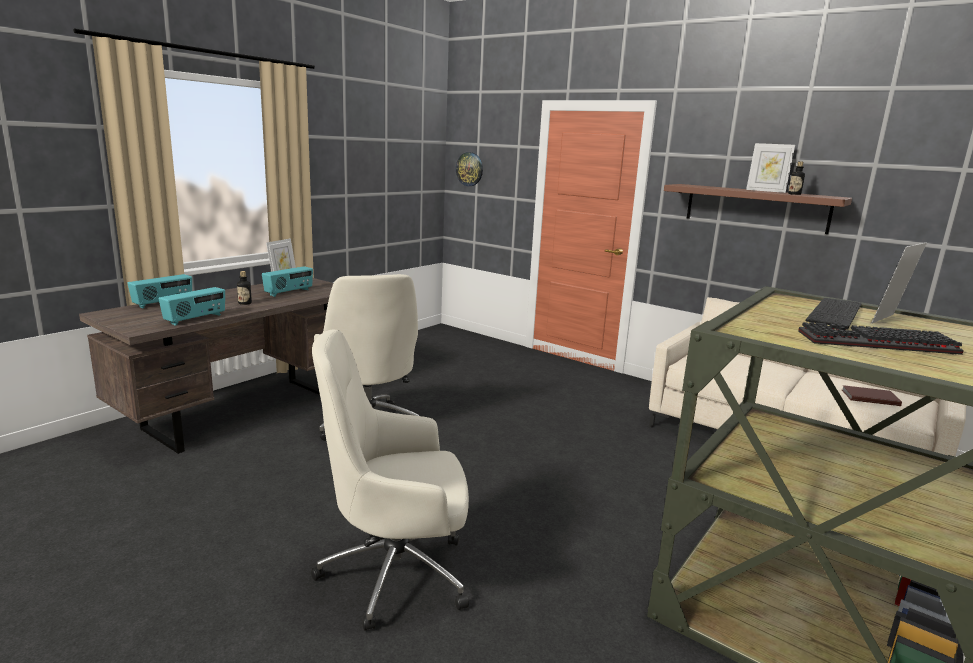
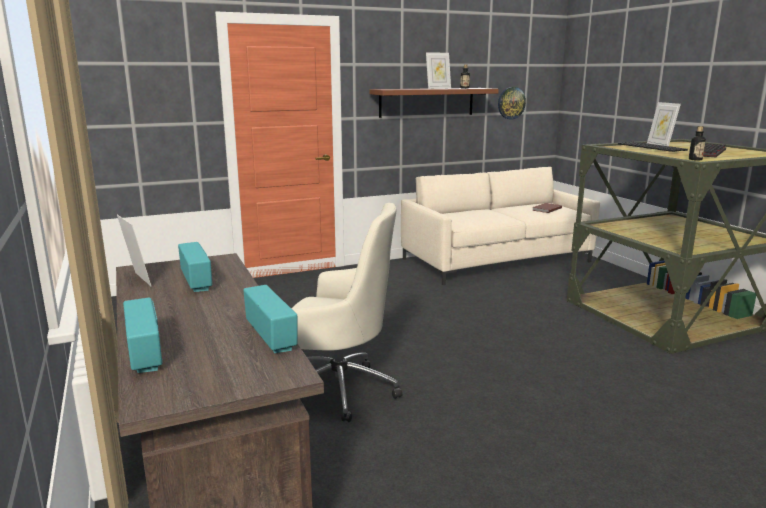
camera: 60 degrees left, 0 degrees up
(245, 303) = (221, 307): bottle -> bottle (695, 159)
(395, 576) = (615, 428): beige office chair -> none
(469, 169) = (119, 95): wall clock -> wall clock (511, 103)

